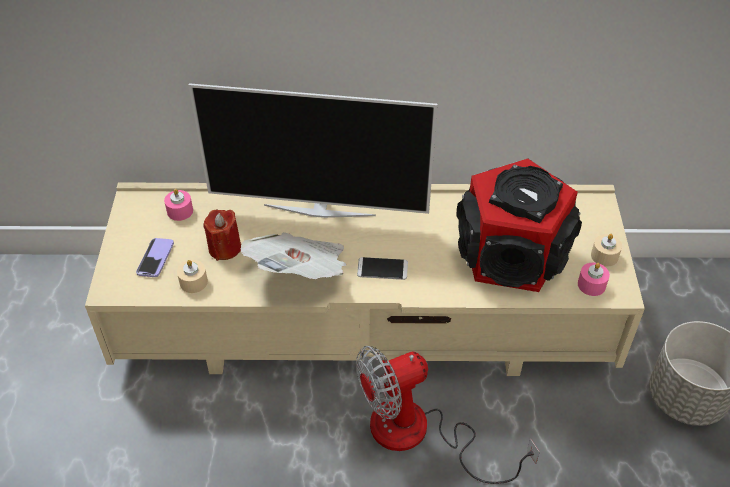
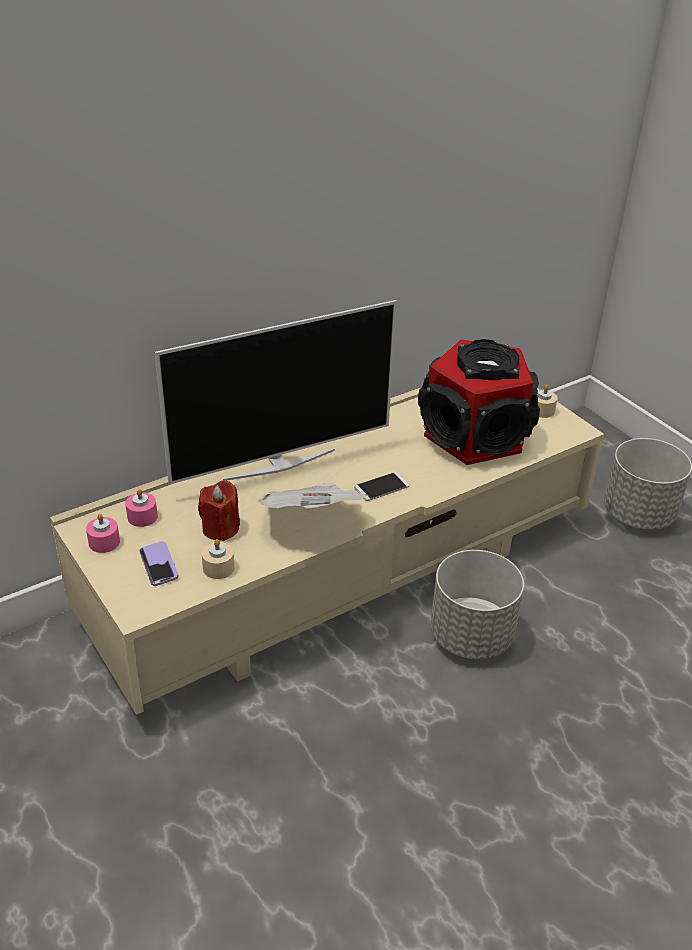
camera: 35 degrees left, 10 degrees down
(419, 434) = (471, 636): fan -> grey planter
(591, 285) = (552, 433): pink candle -> pink candle (104, 542)

